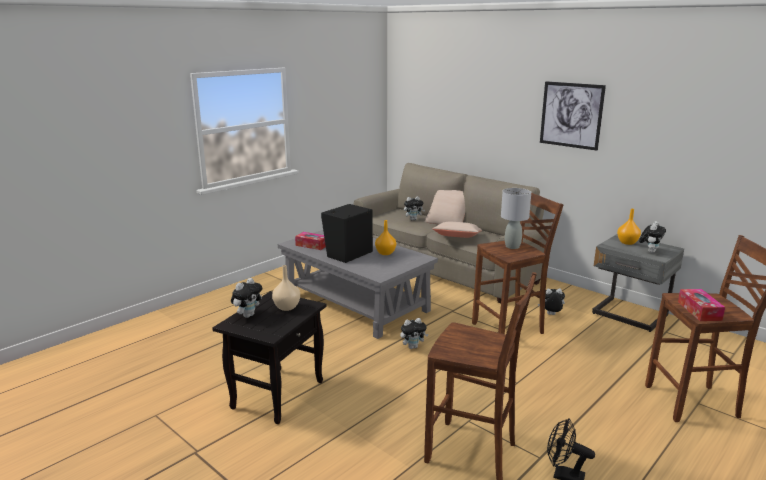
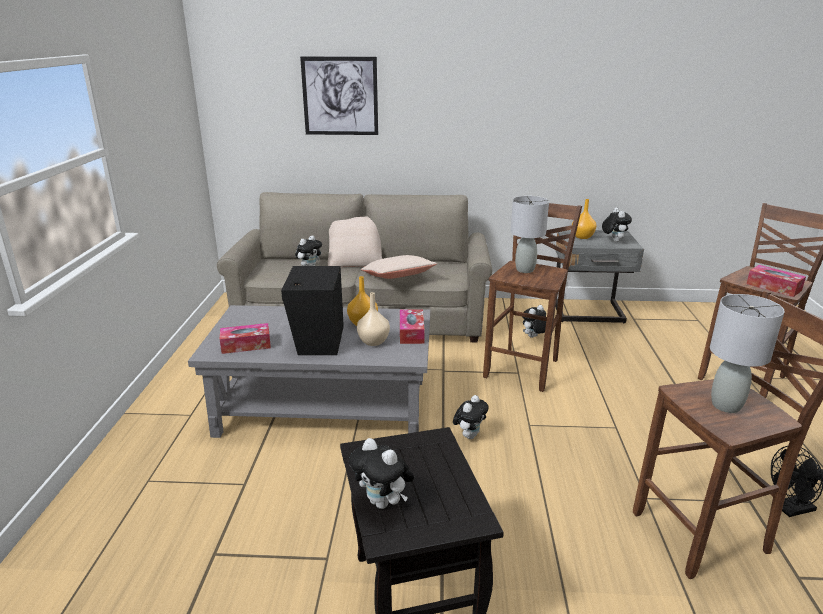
camera: 40 degrees left, 5 degrees up
(248, 315) = (383, 503): plush toy -> plush toy turned 135 degrees clockwise
(287, 307) = (414, 460): beige vase -> beige vase (374, 342)
(403, 265) = (411, 333): none -> tissue box
(471, 343) = (726, 405): none -> grey table lamp
(571, 115) = (491, 101): picture -> picture (340, 96)

